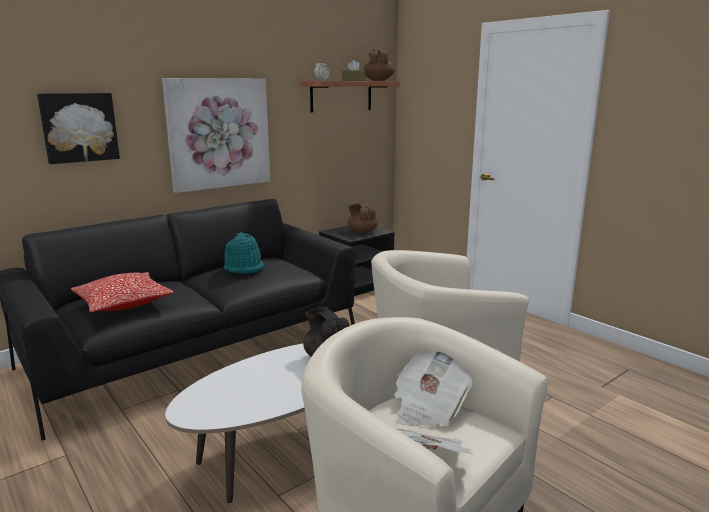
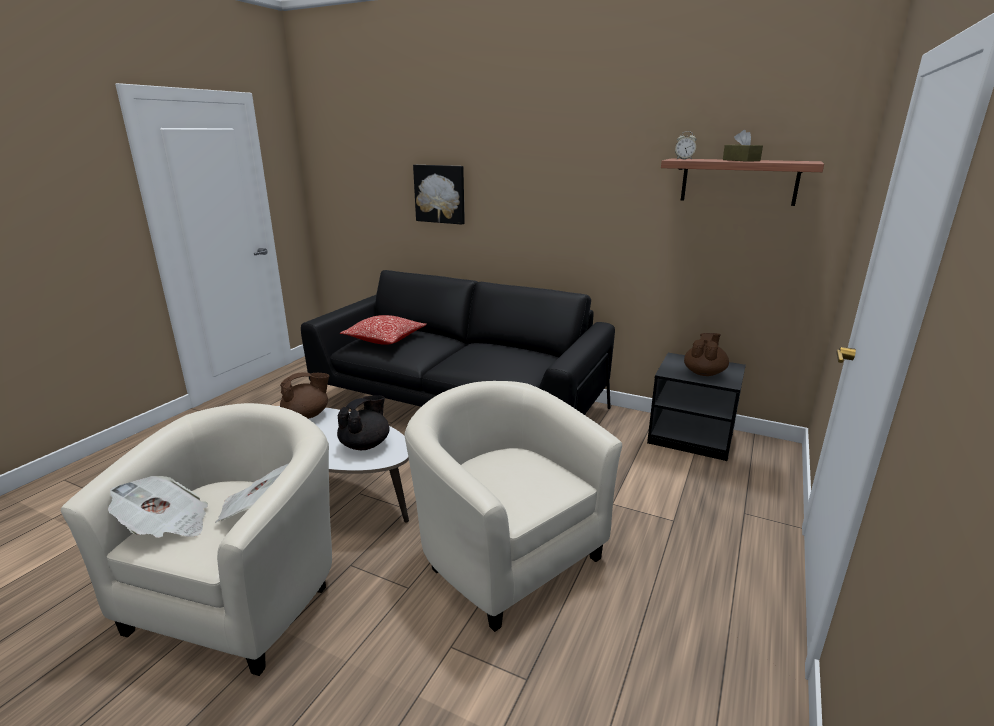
camera: 65 degrees right, 5 degrees up
(219, 133) = (557, 213): picture -> none
(244, 268) = (495, 351): turquoise hat -> none
(378, 80) = (795, 161): brown teapot -> brown teapot (307, 415)

